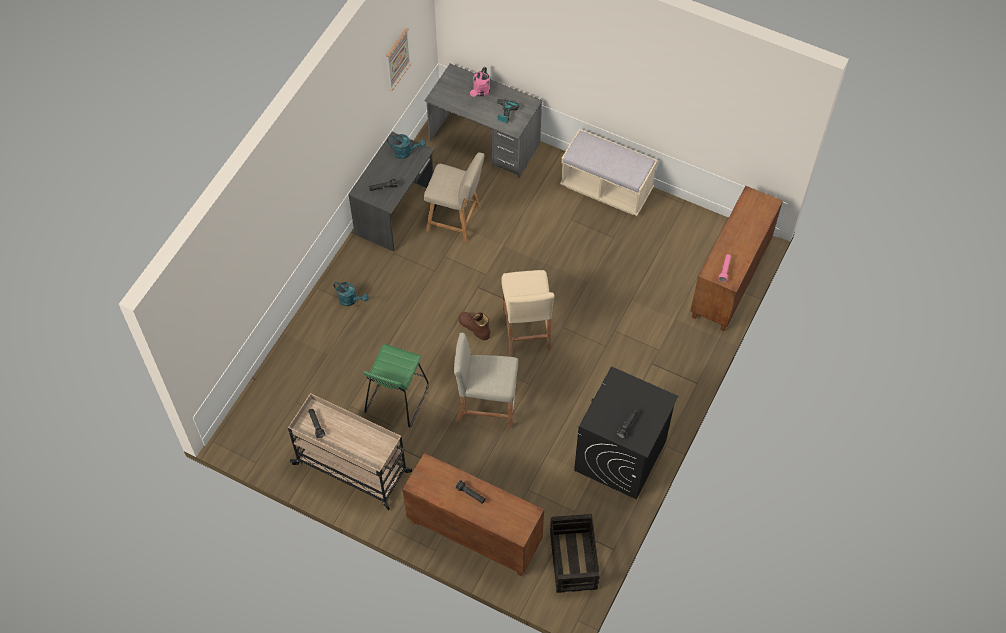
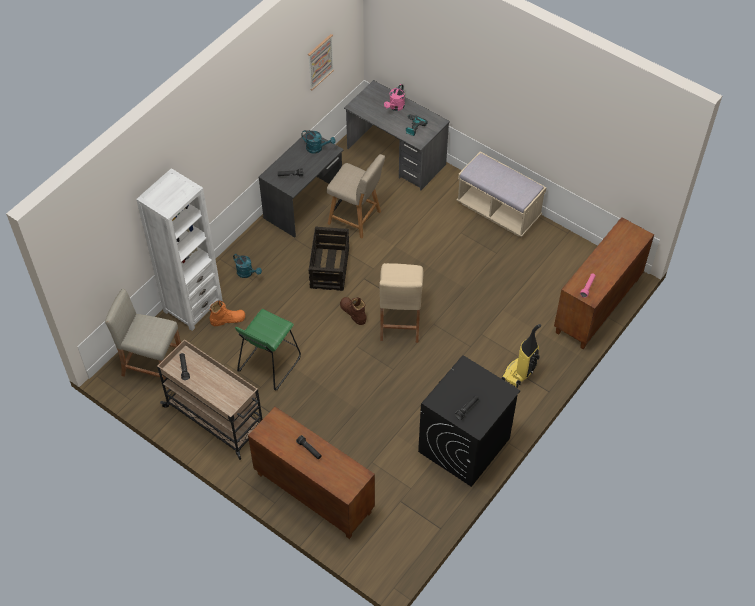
camera: 10 degrees right, 5 degrees down
(300, 346) = (193, 306): none -> white bookcase
(341, 356) = (228, 319): none -> orange boot
(486, 405) = (349, 382): beige stool -> beige stool (153, 366)
(573, 560) = (401, 532): crate -> crate (329, 268)
(662, 367) = (519, 373): none -> vacuum cleaner

